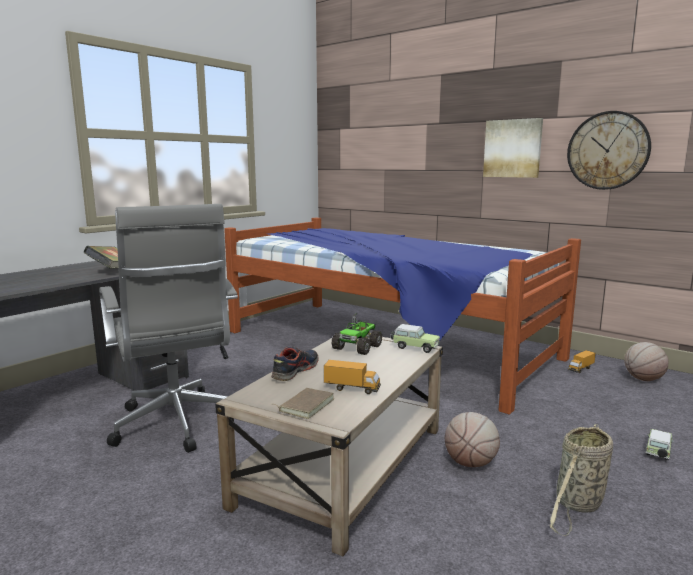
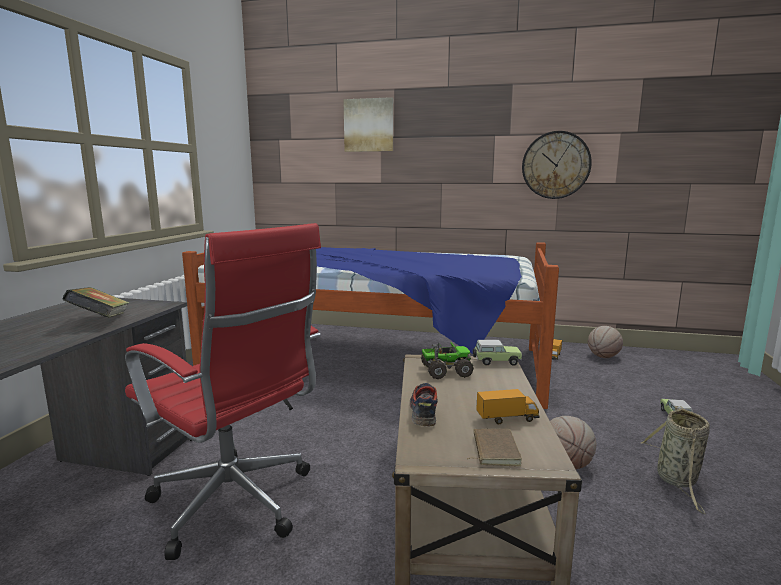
camera: 25 degrees left, 0 degrees up
(177, 425) = (237, 505): grey office chair -> red office chair
(357, 347) = (445, 371): toy truck -> toy truck turned 105 degrees counterclockwise
(512, 148) = (470, 162): picture -> picture (369, 125)

